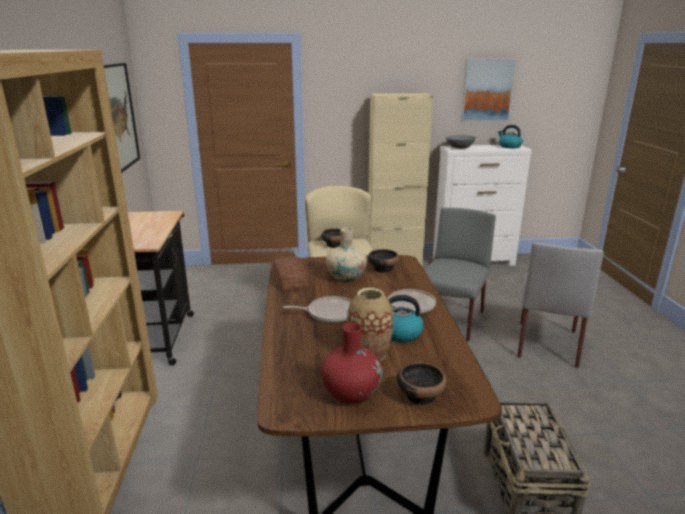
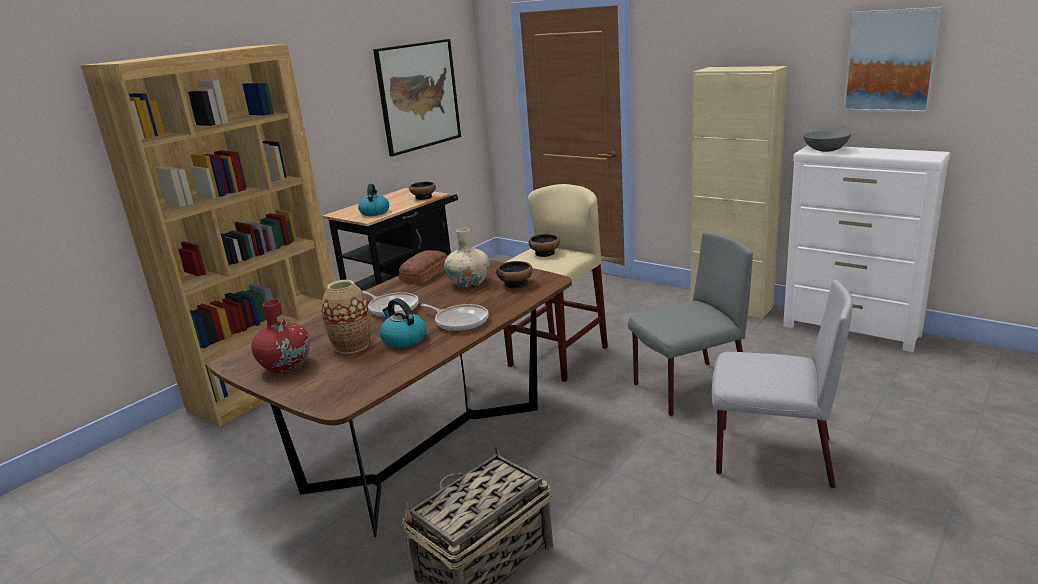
camera: 45 degrees right, 0 degrees up
(420, 395) = (317, 385): bowl -> bowl (424, 197)
(509, 146) = (914, 154): kettle -> kettle (374, 212)
(547, 343) = (771, 456): grey chair -> grey chair turned 135 degrees counterclockwise

